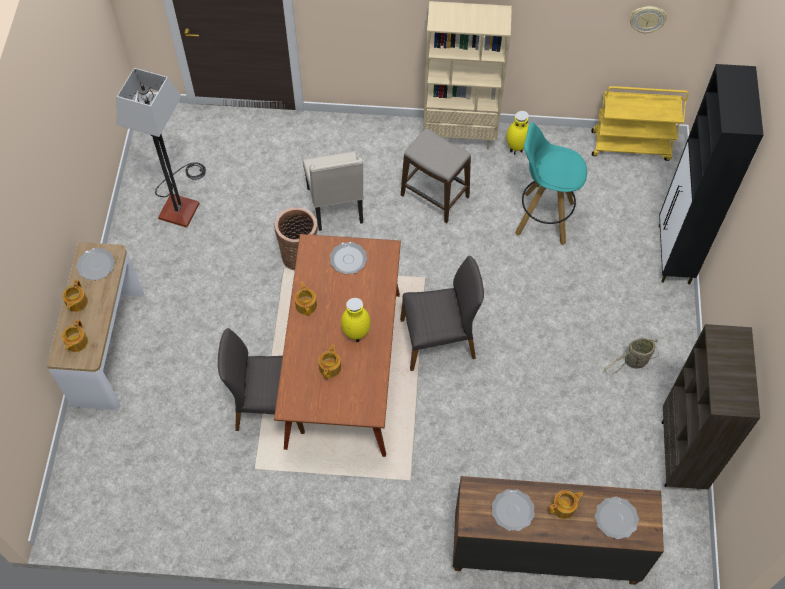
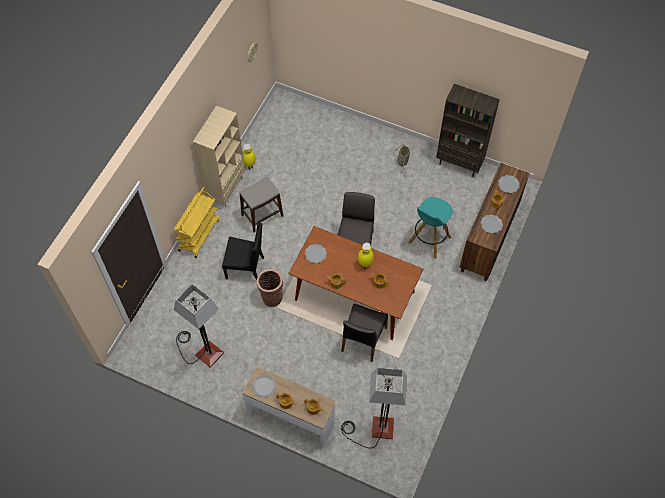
camera: 70 degrees left, 0 degrees up
(120, 470) = (374, 429): none -> floor lamp
(336, 206) = (246, 267): beige chair -> black chair
(543, 218) = (300, 170): turquoise stool -> turquoise stool (429, 240)
(631, 145) = (272, 112): yellow cart -> yellow cart (199, 234)
(673, 255) = (349, 121): black cabinet -> none

